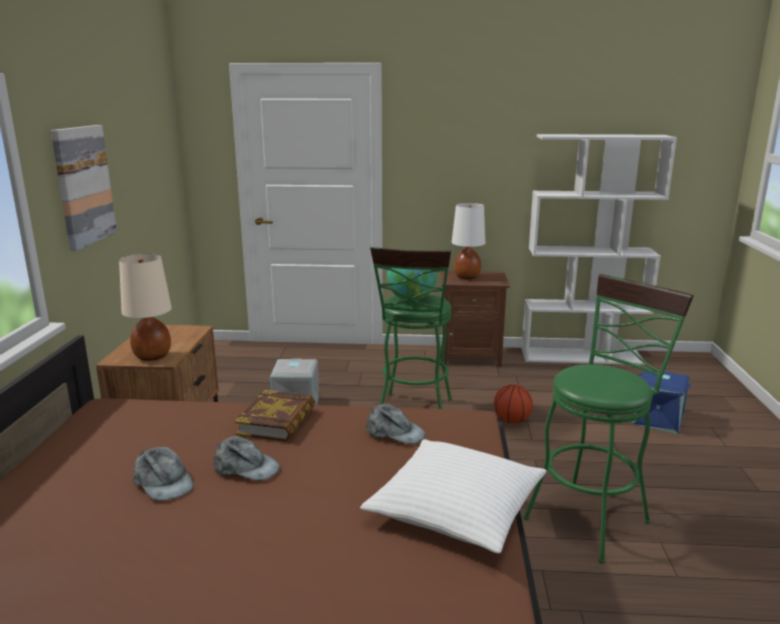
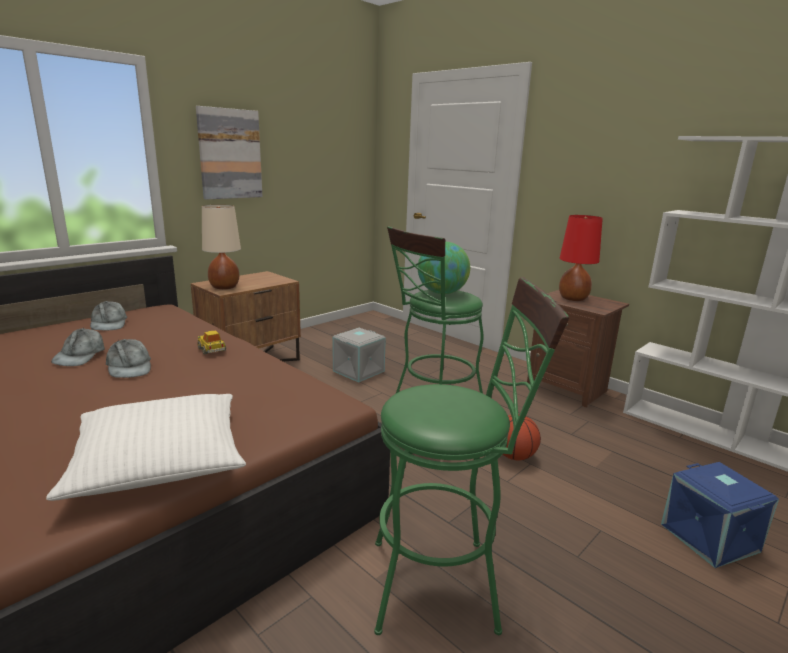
camera: 40 degrees right, 0 degrees up
(277, 421) = (211, 349): book -> toy car
(395, 432) = (256, 387): grey cap -> grey cap (109, 323)
(467, 277) = (573, 299): white table lamp -> red table lamp

